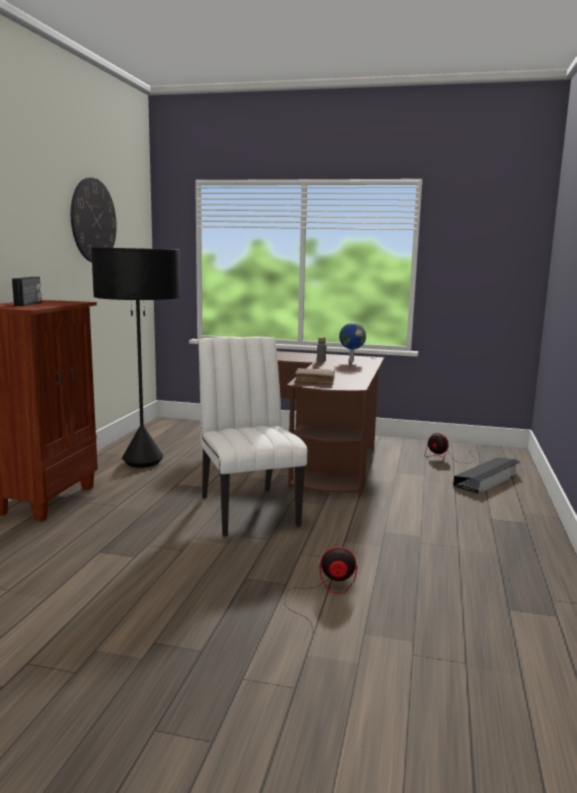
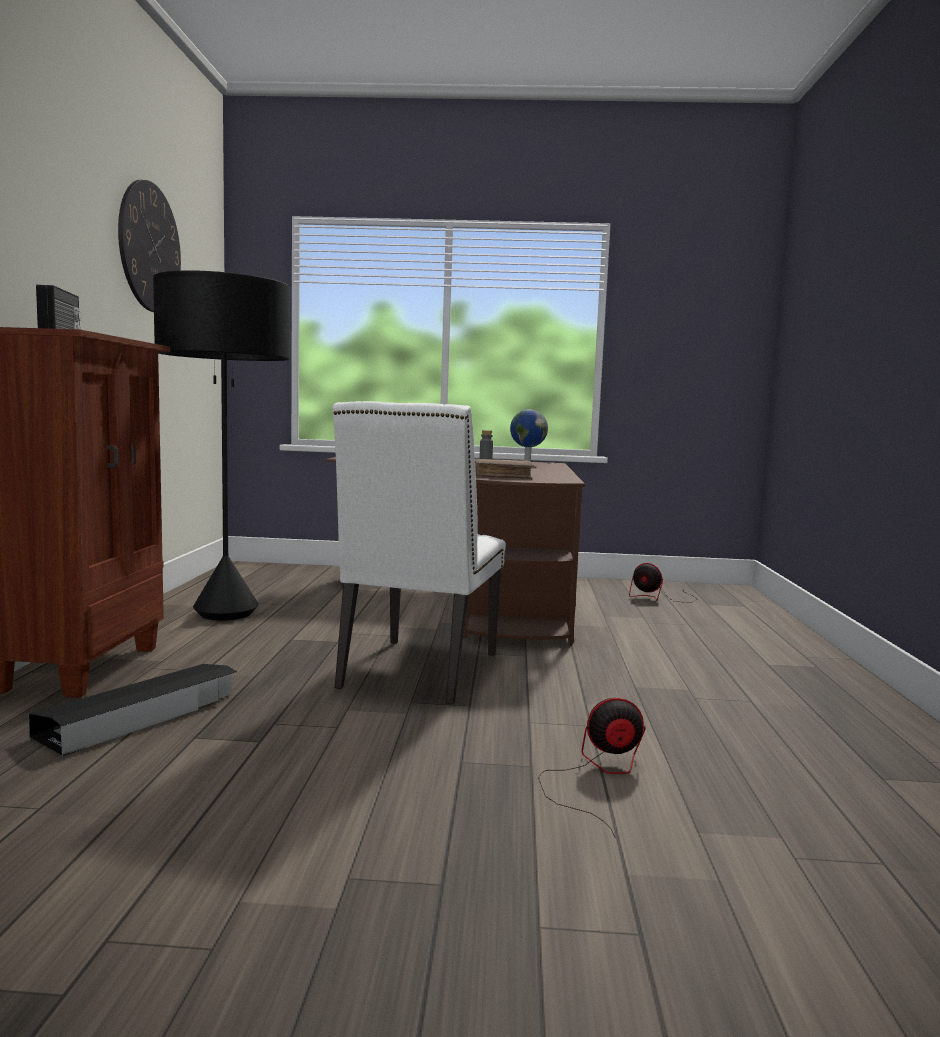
camera: 10 degrees left, 5 degrees down
(249, 511) = (419, 669): white chair -> white chair turned 135 degrees counterclockwise
(487, 480) = (729, 620): black storage box -> black storage box (142, 716)

